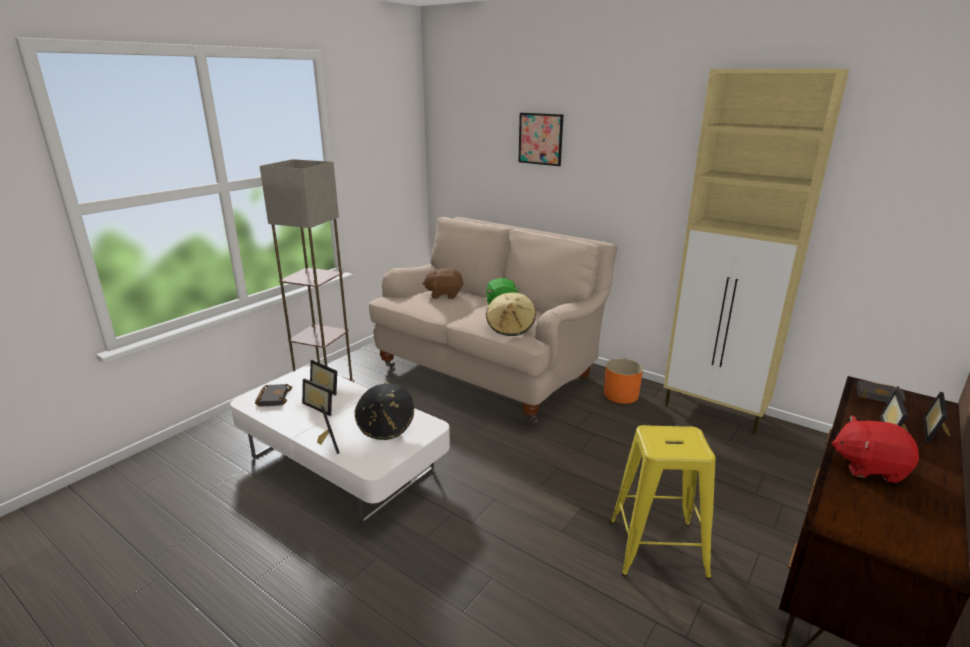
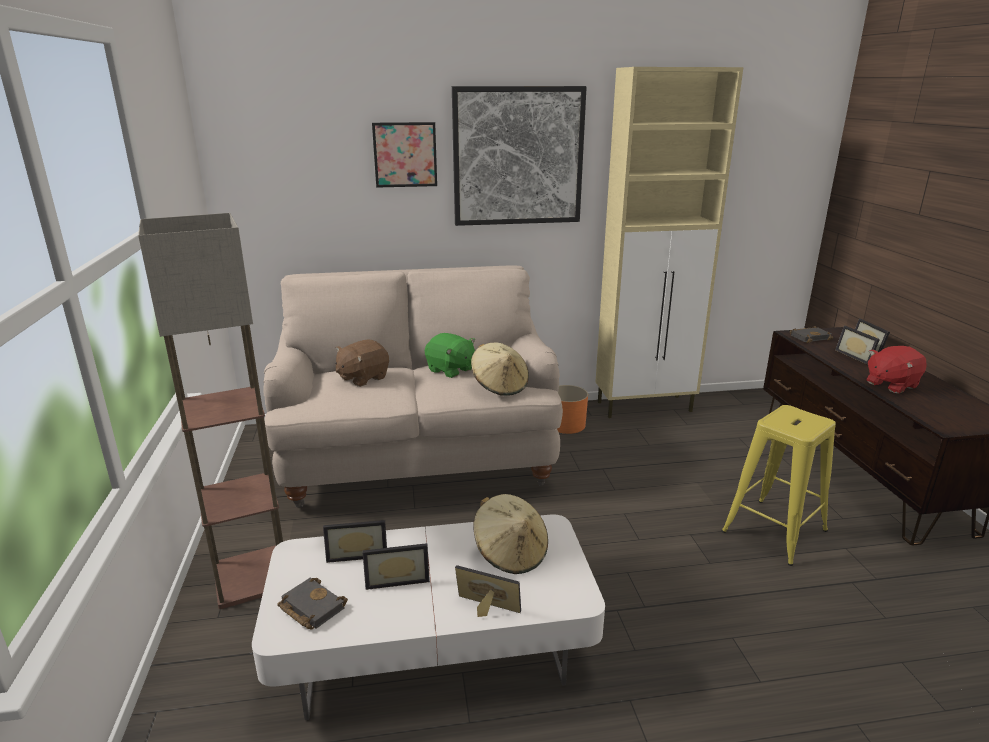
camera: 45 degrees left, 0 degrees up
(386, 426) = (510, 553): black hat -> beige hat
(625, 148) = (518, 157): none -> picture

